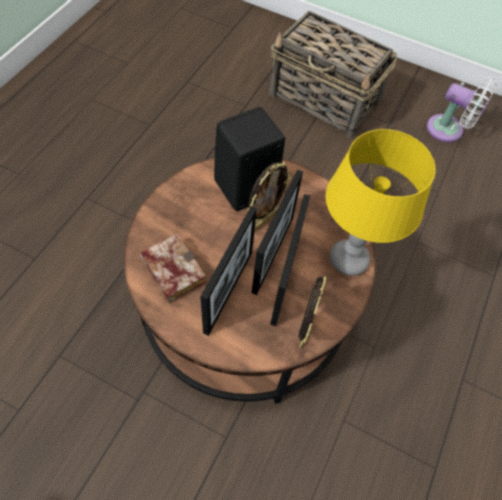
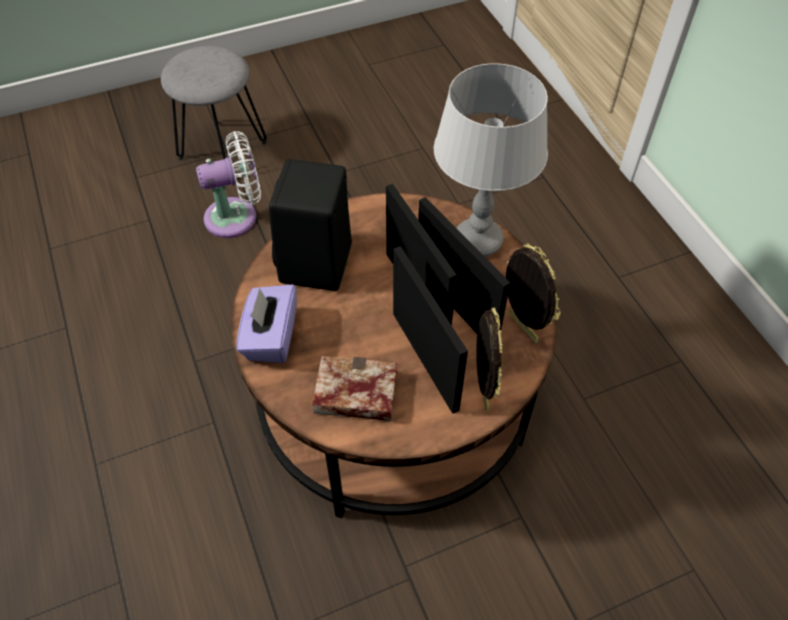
camera: 45 degrees left, 5 degrees down
(174, 202) = (271, 337): none -> purple tissue box
(264, 220) = (371, 275): picture frame -> picture frame (481, 391)
(324, 100) = (223, 149): basket -> grey stool
(348, 260) = (478, 241): yellow table lamp -> grey table lamp
(448, 130) = (367, 88): white fan -> white fan (236, 217)

